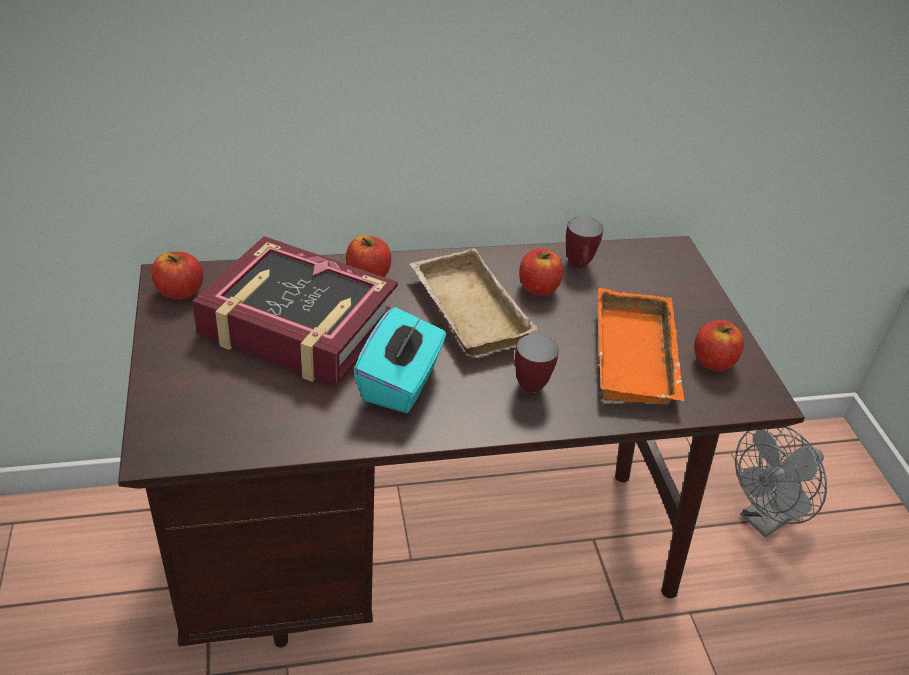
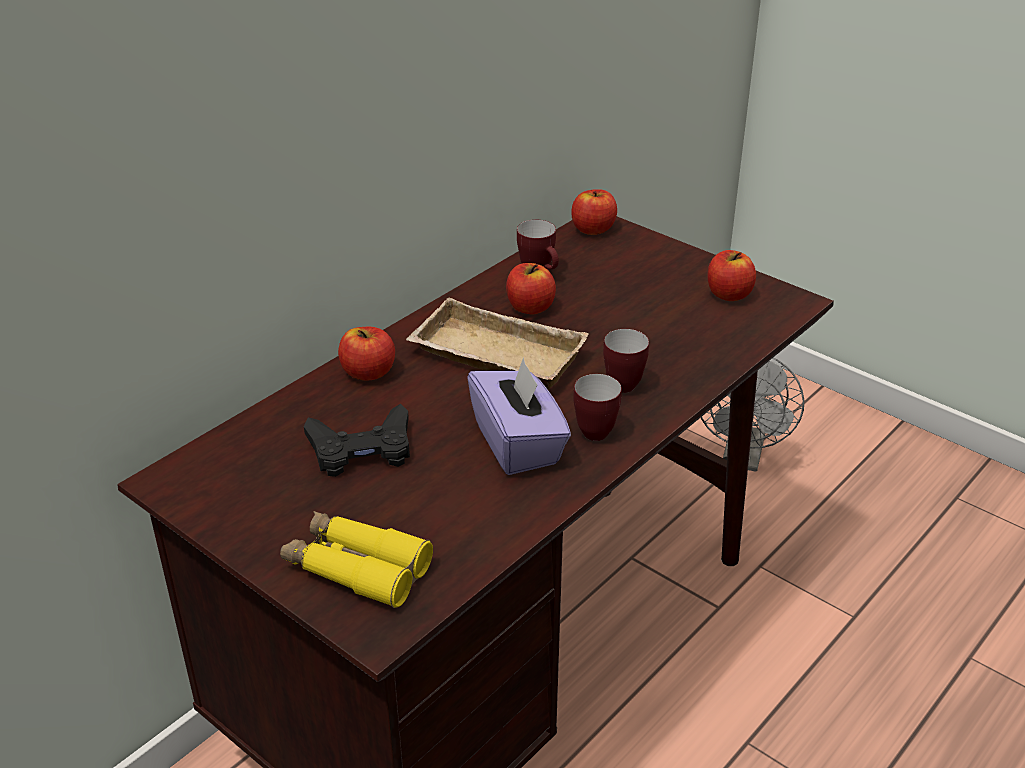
camera: 35 degrees left, 5 degrees down
(180, 291) = (199, 485): apple -> apple (593, 229)
(194, 403) = (356, 568): none -> yellow binoculars
(297, 325) = (361, 449): book -> black game controller
(401, 383) = (518, 444): turquoise tissue box -> purple tissue box
(469, 406) = (597, 429): none -> mug
(639, 358) = (675, 320): orange tray -> none

